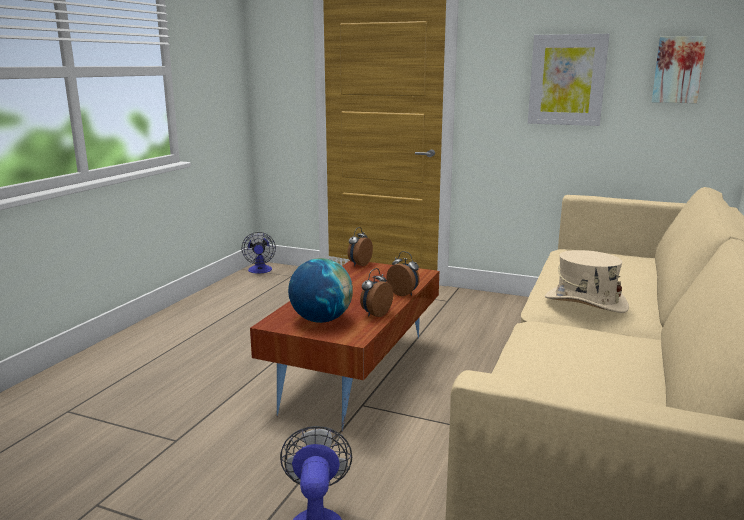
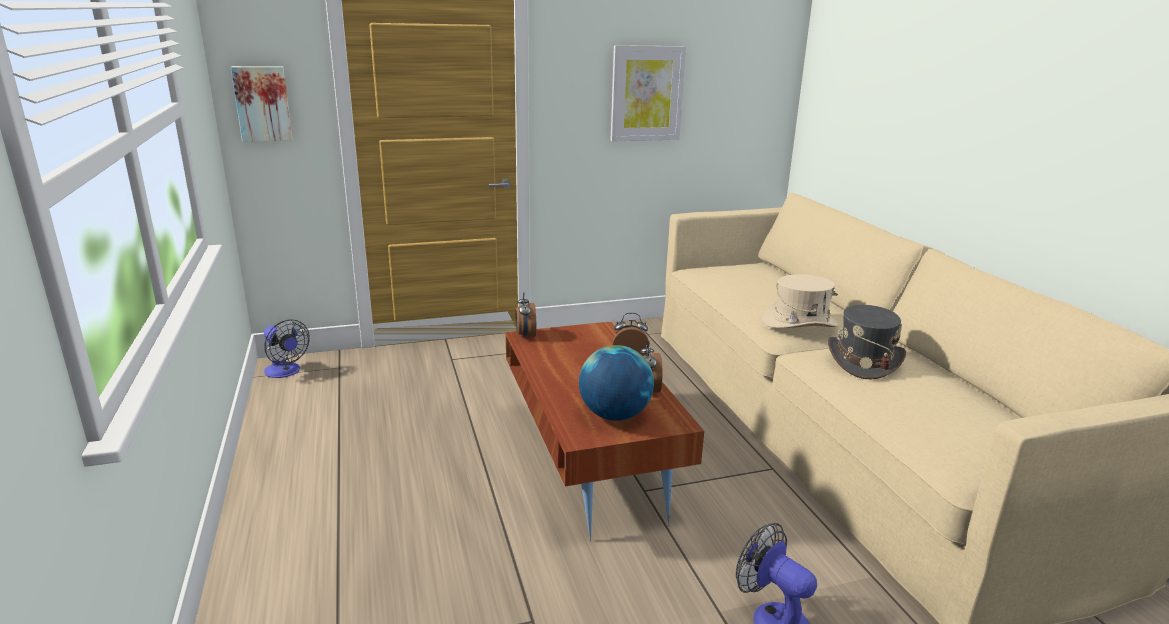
camera: 40 degrees left, 5 degrees up
(586, 341) = (863, 361): none -> grey hat
(678, 70) = (741, 82): picture -> picture (263, 103)

